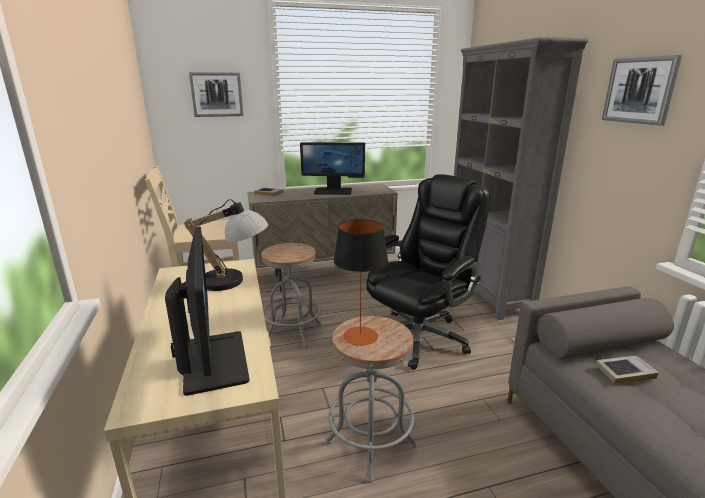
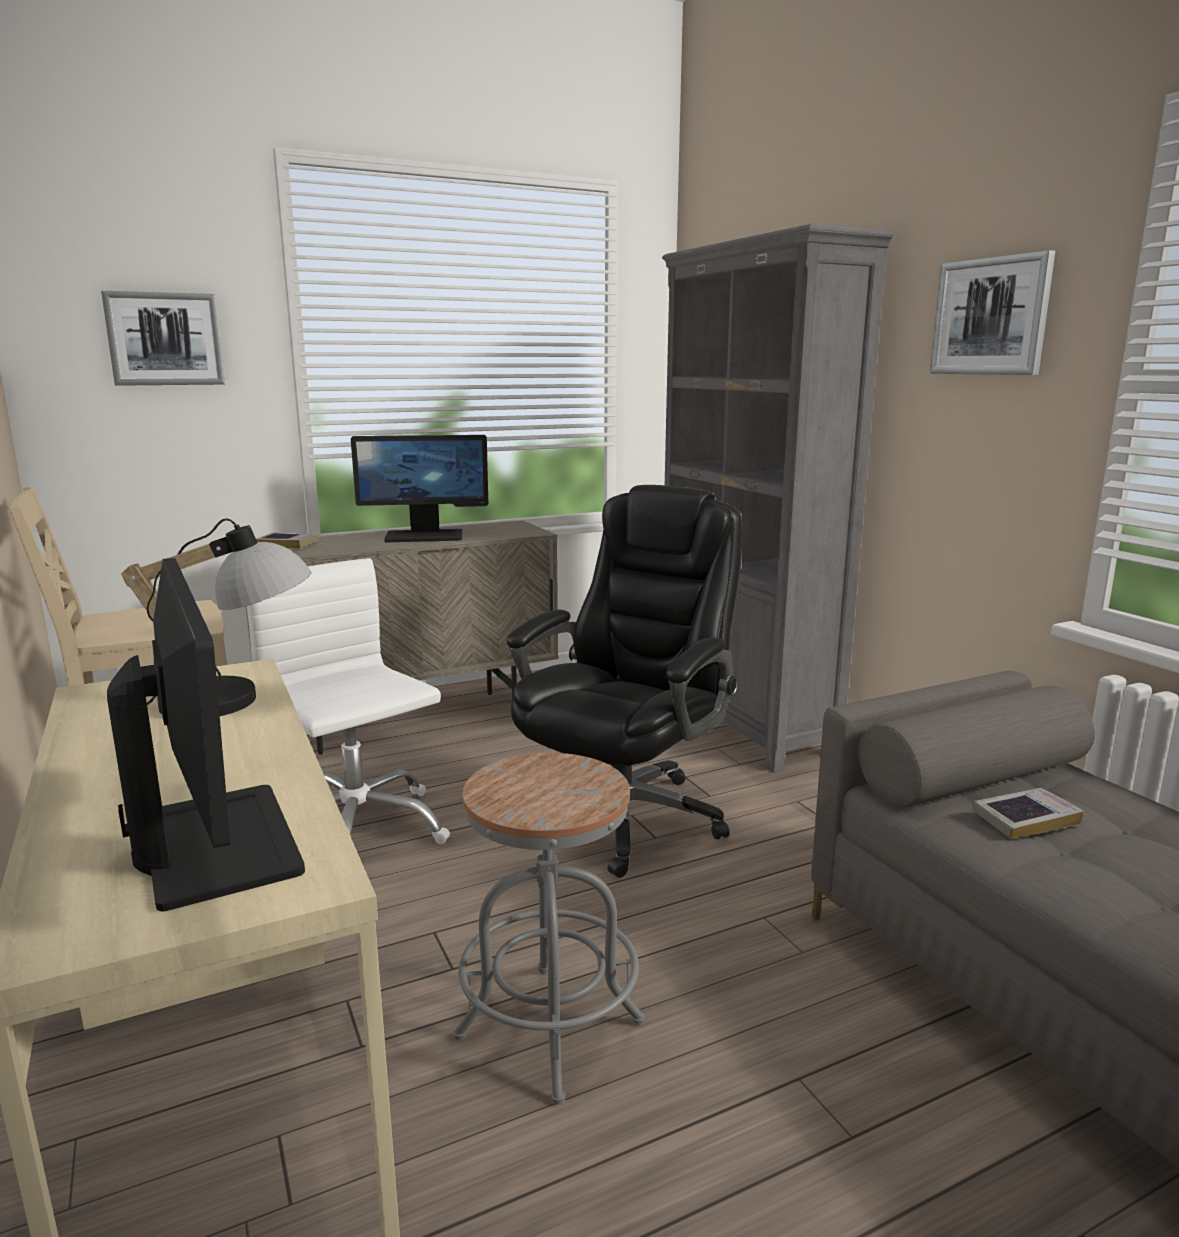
camera: 10 degrees left, 5 degrees down
(293, 332) = (356, 831): grey stool -> white office chair
(360, 336) = (521, 789): table lamp -> none

